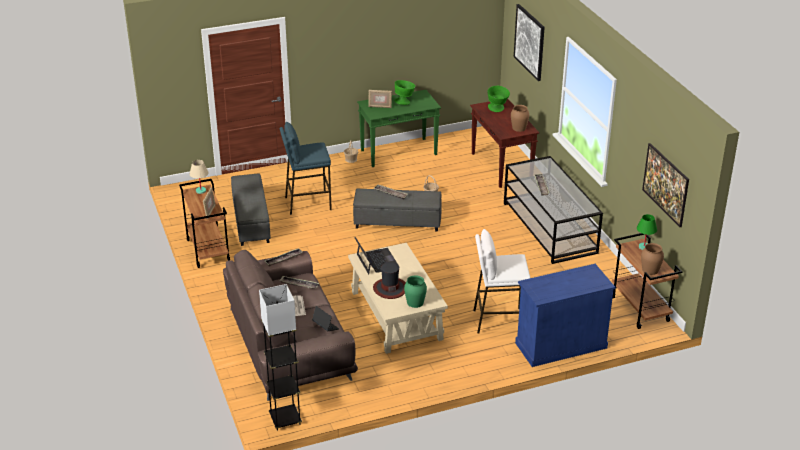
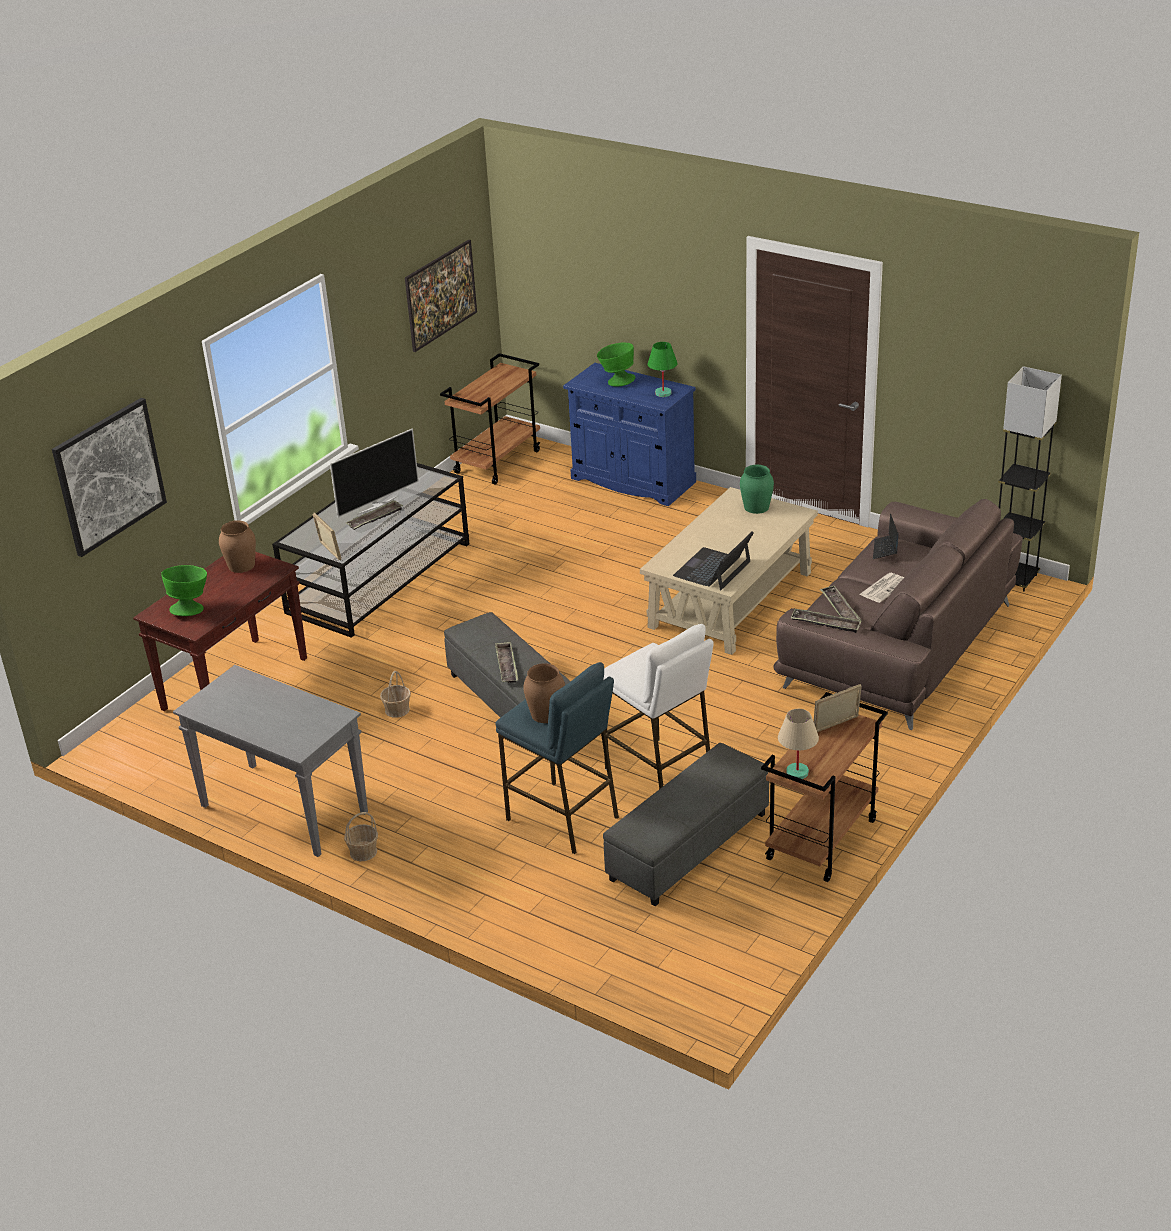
camera: 125 degrees left, 0 degrees up
(380, 107) = (299, 726): picture frame -> picture frame (329, 551)
(390, 288) = (755, 534): hat -> none
(399, 152) = (282, 810): green console table -> grey console table
(404, 102) = (251, 709): green bowl -> green bowl (616, 381)
(498, 320) = (641, 531): white stool -> white stool (659, 773)
(555, 191) = (377, 505): none -> television
(644, 247) = (464, 394): green table lamp -> green table lamp (663, 393)
(650, 270) = (510, 378): brown vase -> brown vase (546, 714)

